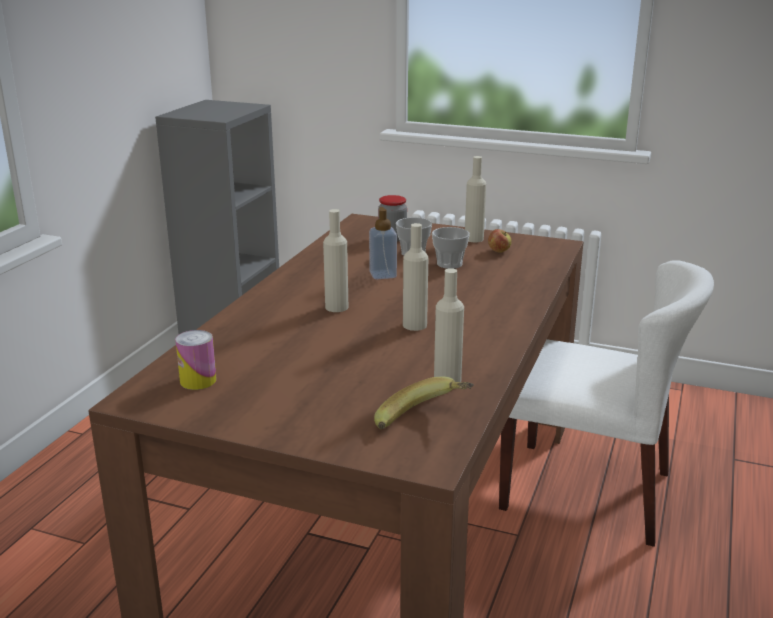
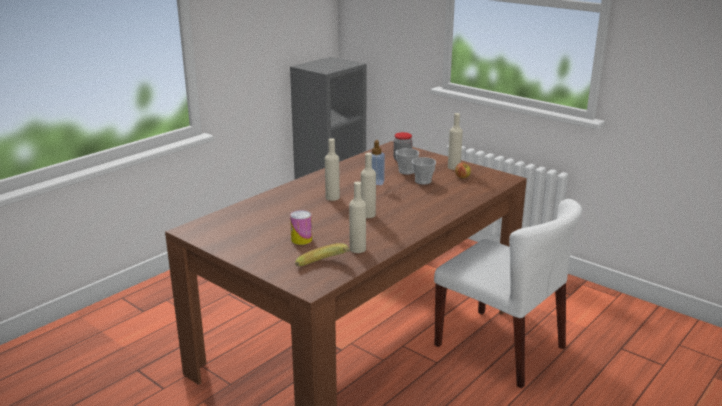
camera: 20 degrees right, 0 degrees up
(198, 380) = (227, 226): can -> can (301, 240)

